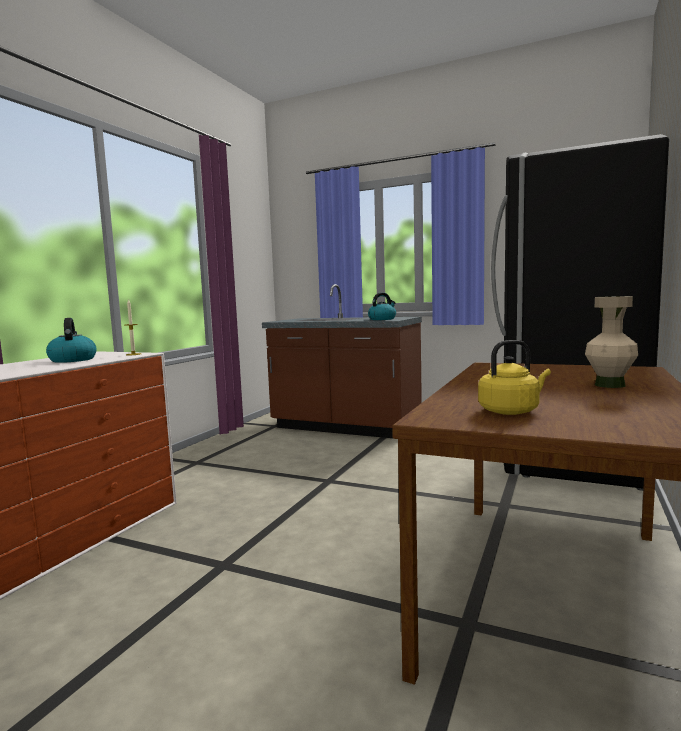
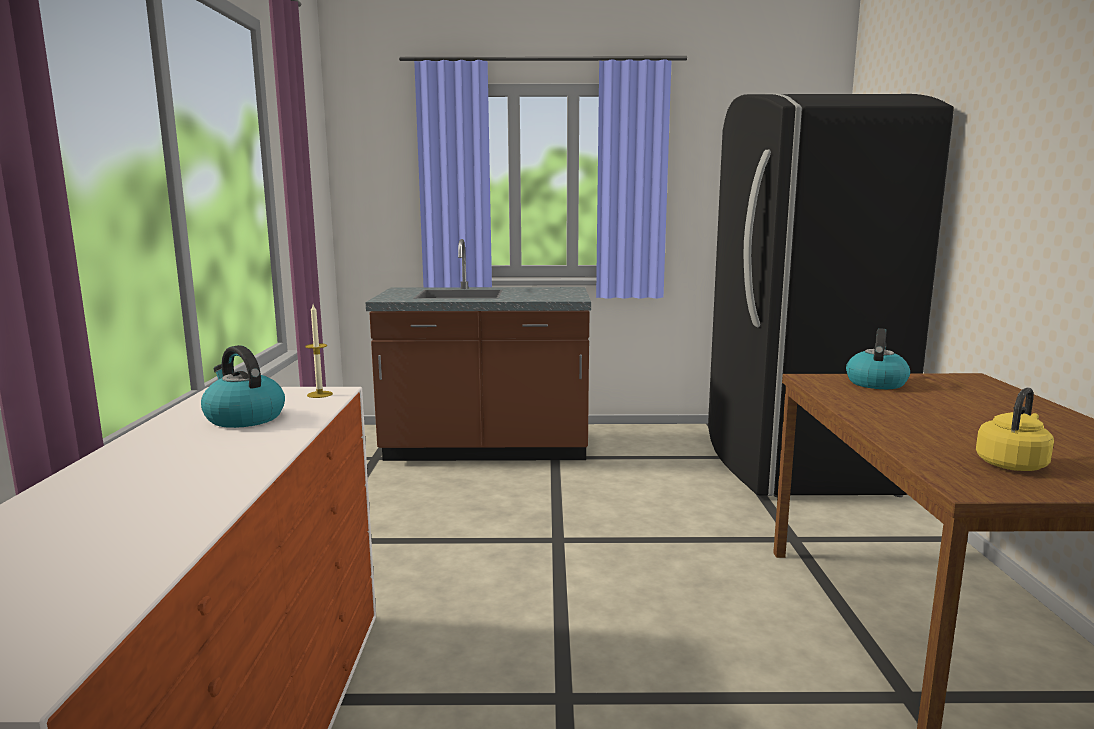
camera: 25 degrees left, 5 degrees up
(382, 319) = (553, 296): kettle -> kettle (875, 383)
(609, 385) = (1003, 409): beige vase -> none

